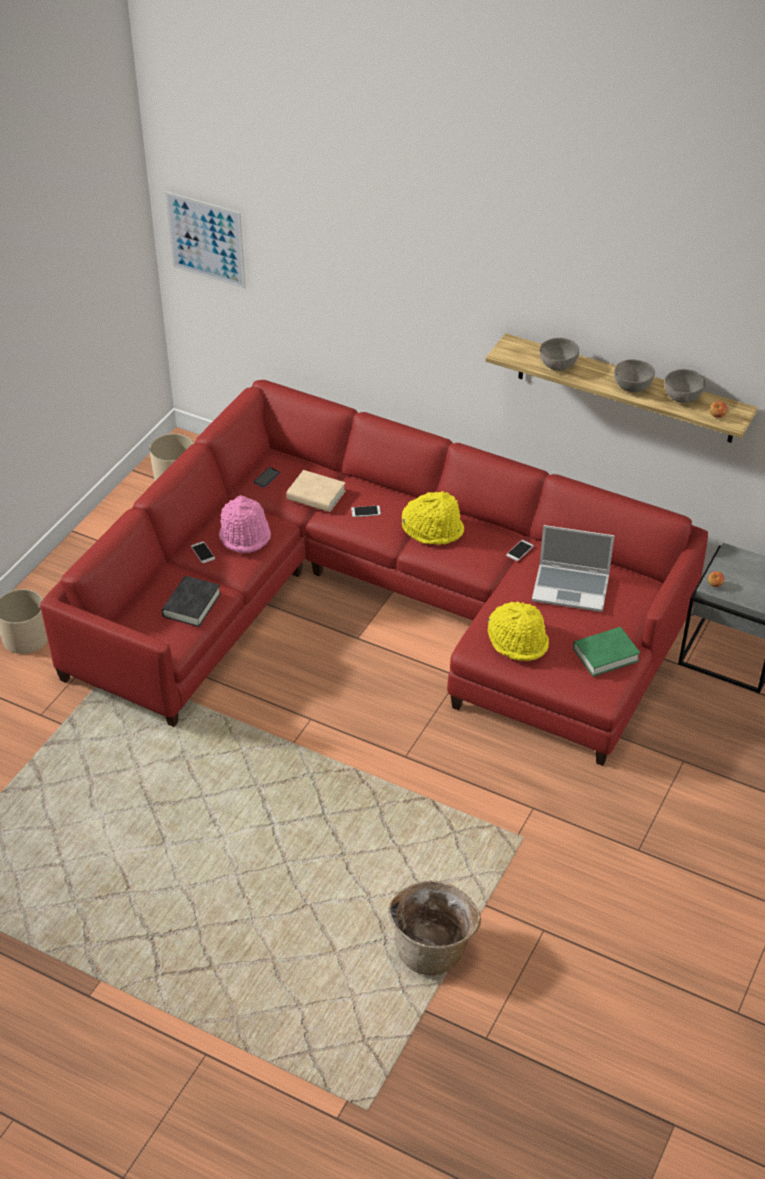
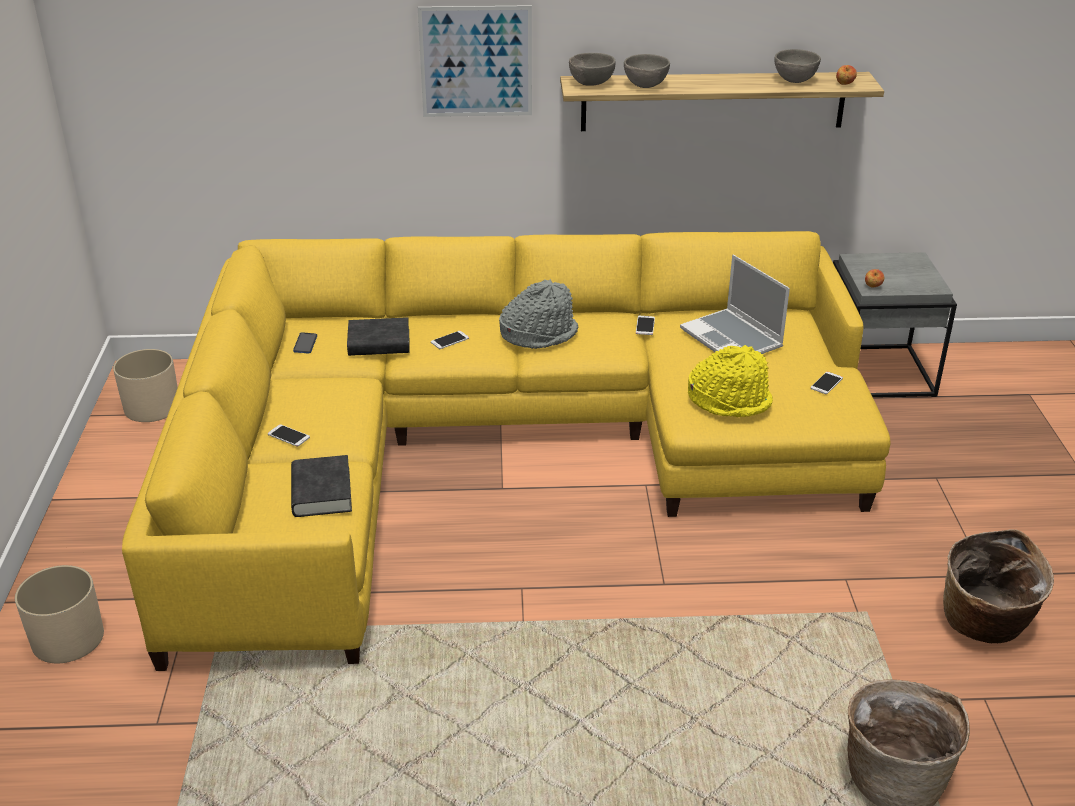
camera: 30 degrees left, 10 degrees down
(206, 240) = (135, 74): picture -> picture (476, 62)
(245, 535) = (327, 403): pink hat -> none
(316, 495) = (379, 343): beige book -> black book
(380, 604) = (498, 448): red sofa -> yellow sofa
(433, 529) = (539, 334): yellow hat -> grey hat
(571, 588) = (733, 339): laptop -> laptop turned 75 degrees clockwise
(598, 883) = (984, 625): none -> basket
(605, 655) = (826, 383): green book -> phone
(632, 387) = (738, 83): grey bowl -> grey bowl (591, 83)

